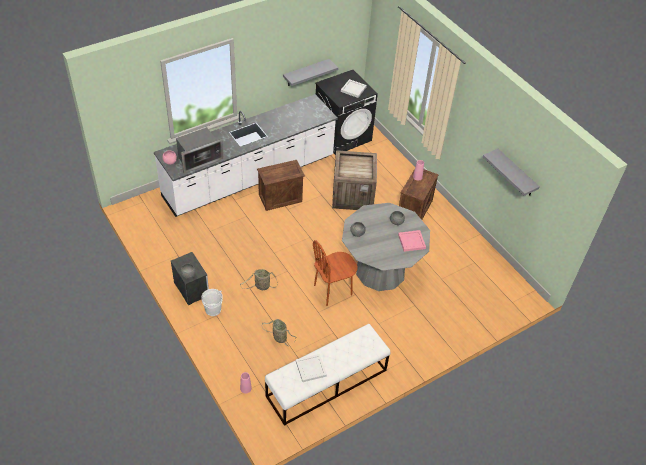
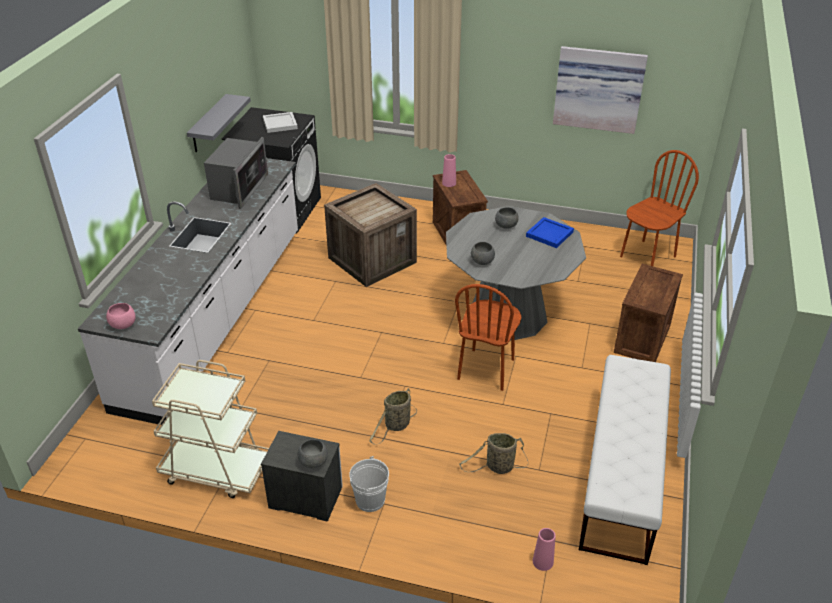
camera: 40 degrees left, 10 degrees down
(173, 251) = (216, 470): none -> beige cart
(199, 159) = (165, 298): microwave -> microwave (238, 188)
(280, 198) = (288, 315): crate -> crate (643, 339)
(311, 368) = (625, 450): white tray -> none
(412, 242) = (550, 234): pink tray -> blue tray
(501, 292) = (647, 256): none -> brown chair
(516, 173) = (599, 88): grey shelf -> picture

